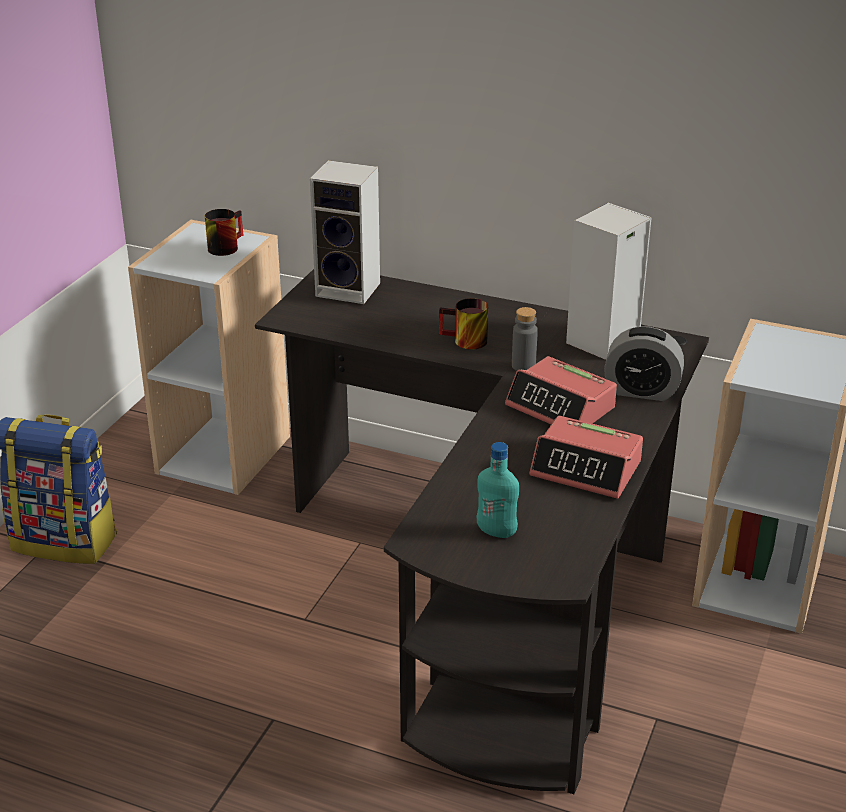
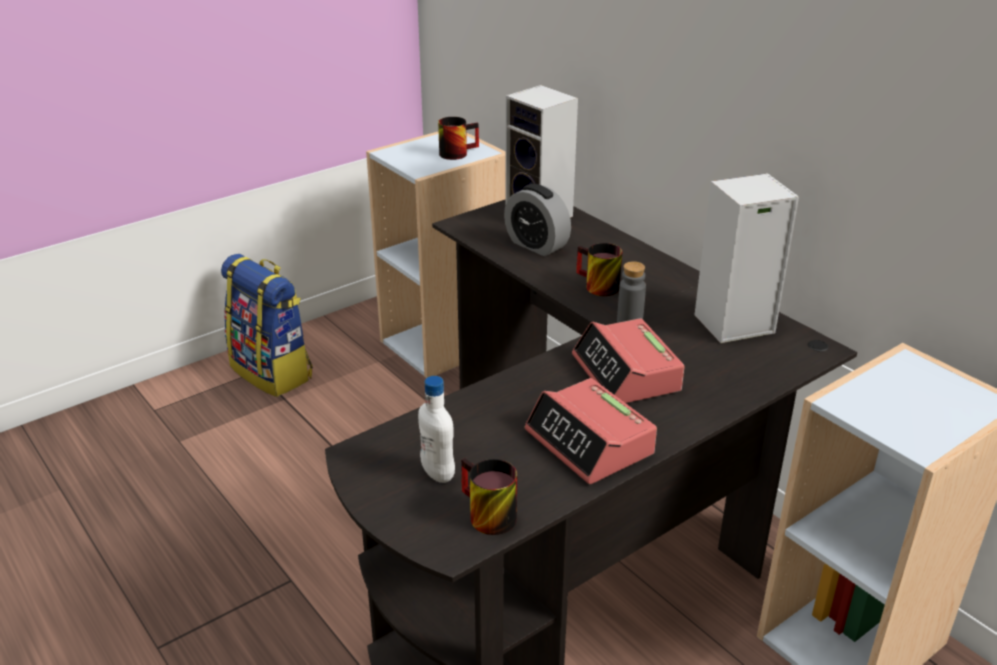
camera: 30 degrees right, 0 degrees up
(496, 532) = (438, 473): turquoise bottle -> white bottle
(564, 549) = (484, 516): none -> mug
(641, 391) = (726, 384): alarm clock -> alarm clock (536, 245)

